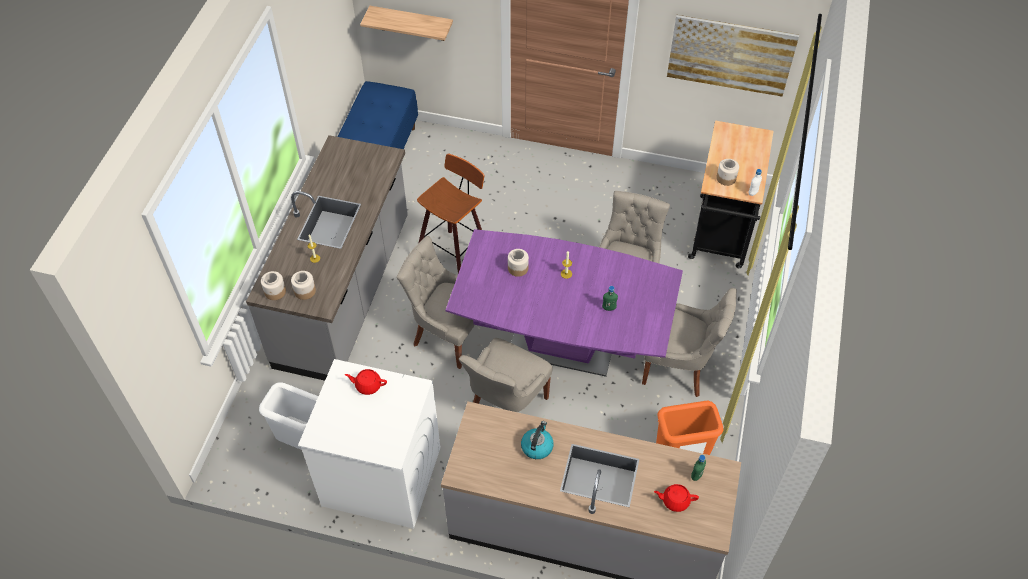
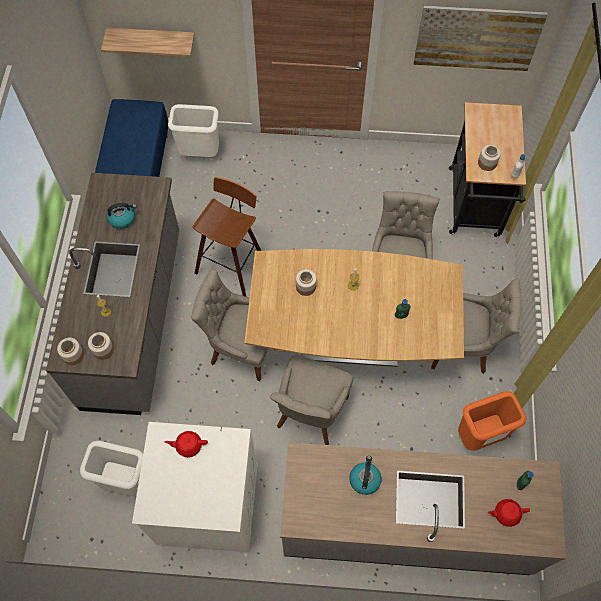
camera: 10 degrees left, 10 degrees up
(349, 179) = (122, 218): none -> kettle
(444, 149) = (200, 154): none -> white trash can
(561, 346) = (350, 342): purple dining table -> brown dining table

